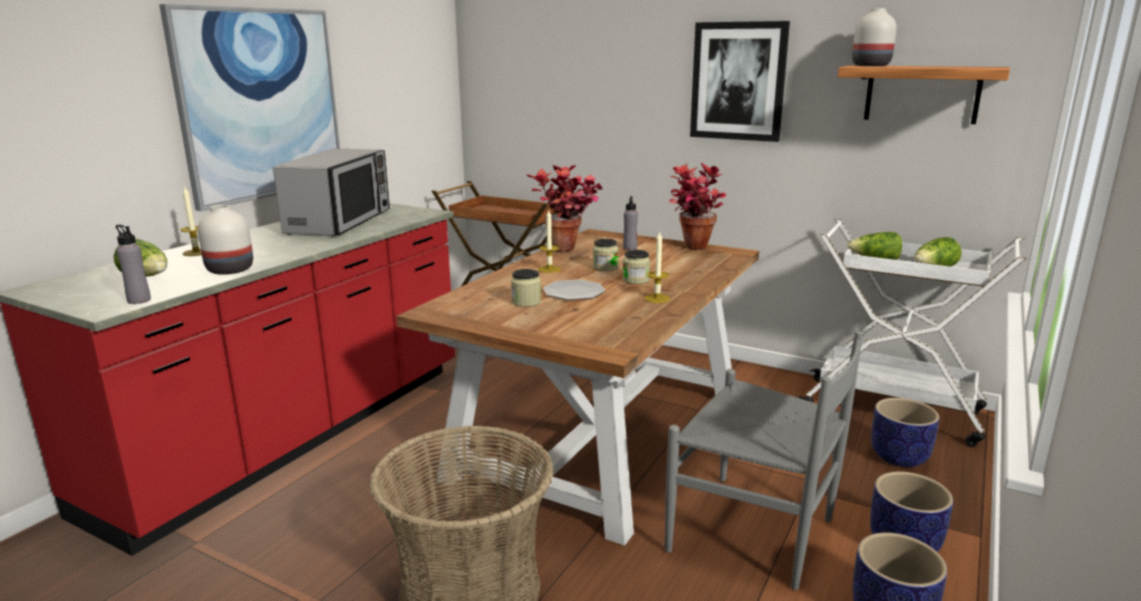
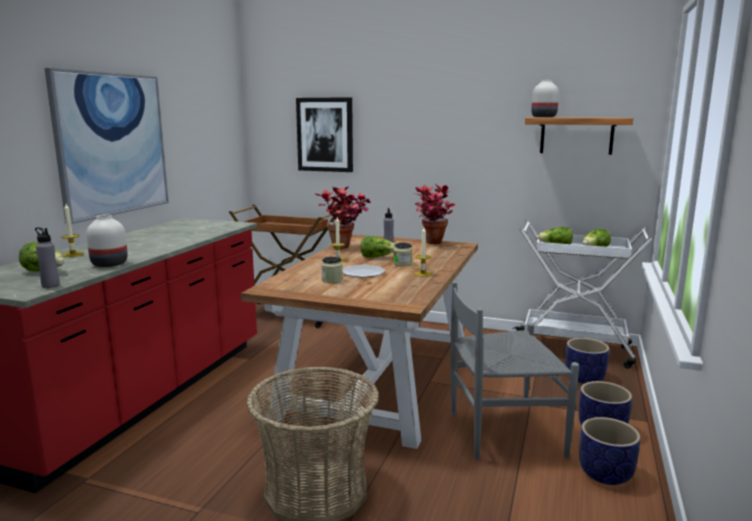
camera: 10 degrees left, 5 degrees down
(340, 222) = (174, 232): microwave -> none
(605, 267) = (377, 257): jar -> lettuce
(738, 81) = (453, 129): picture -> picture (325, 134)
(754, 533) = (503, 432): grey chair -> grey chair turned 150 degrees clockwise

